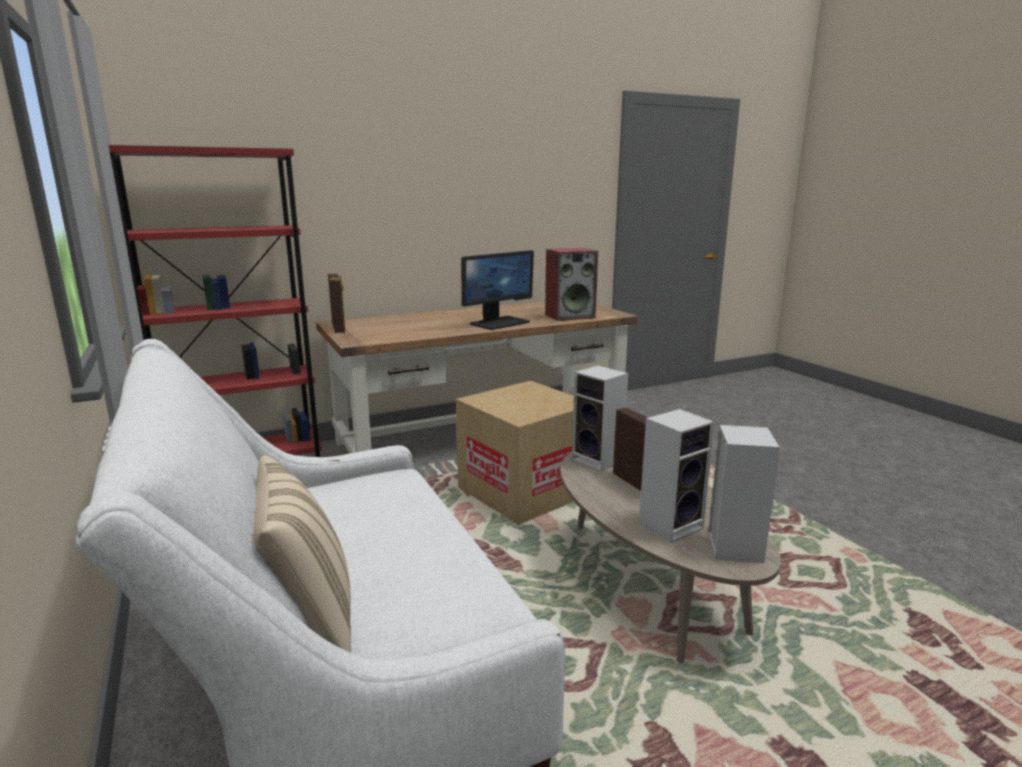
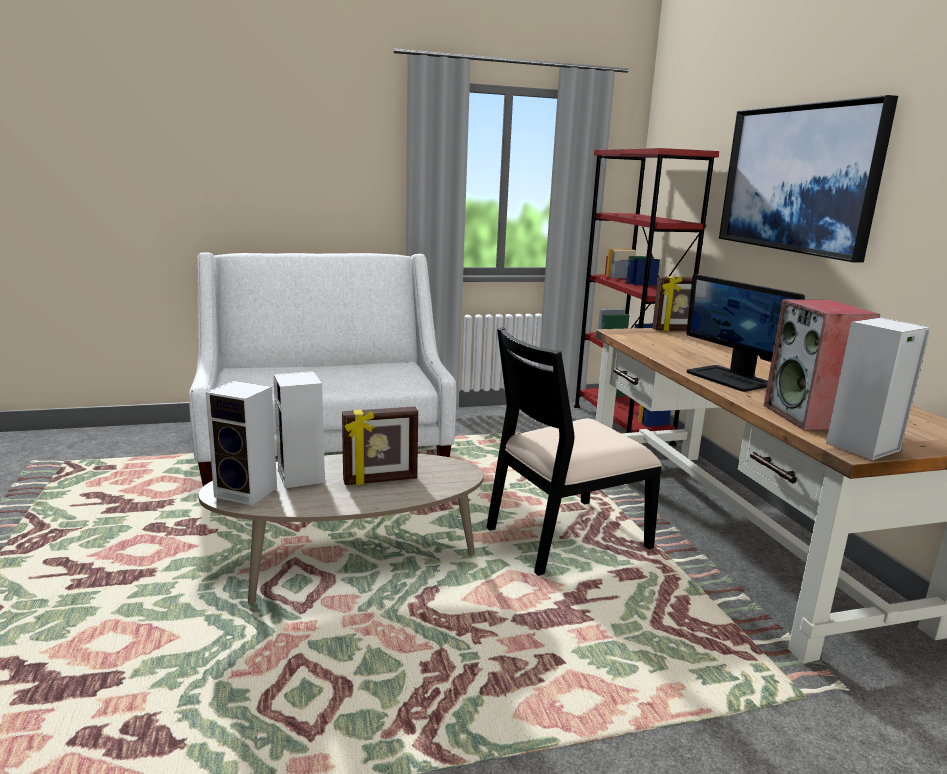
camera: 100 degrees right, 0 degrees up
(307, 620) = (274, 366): beige pillow -> none
(391, 177) = (799, 179): none -> picture
(524, 491) = (565, 537): cardboard box -> black chair
(599, 461) = (448, 474): speaker -> speaker (862, 448)

